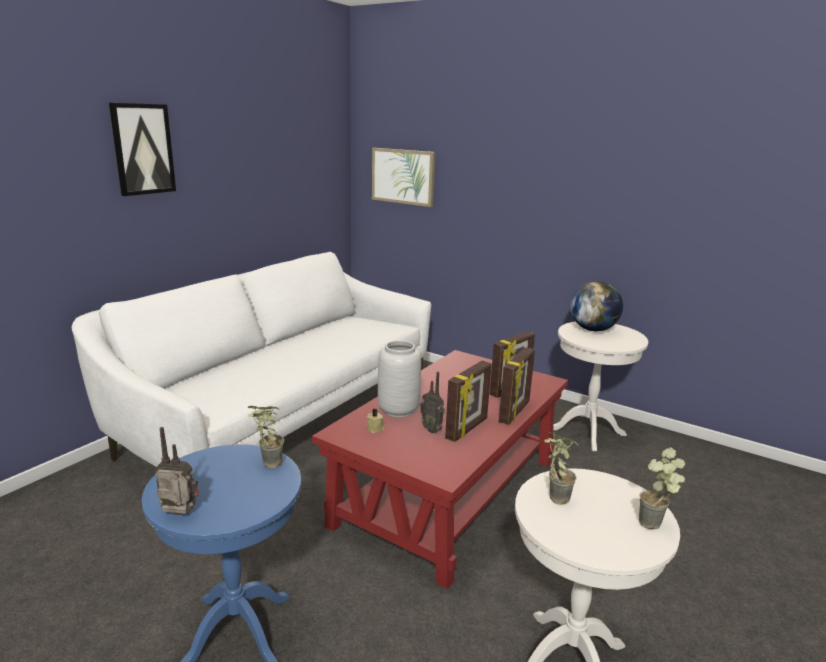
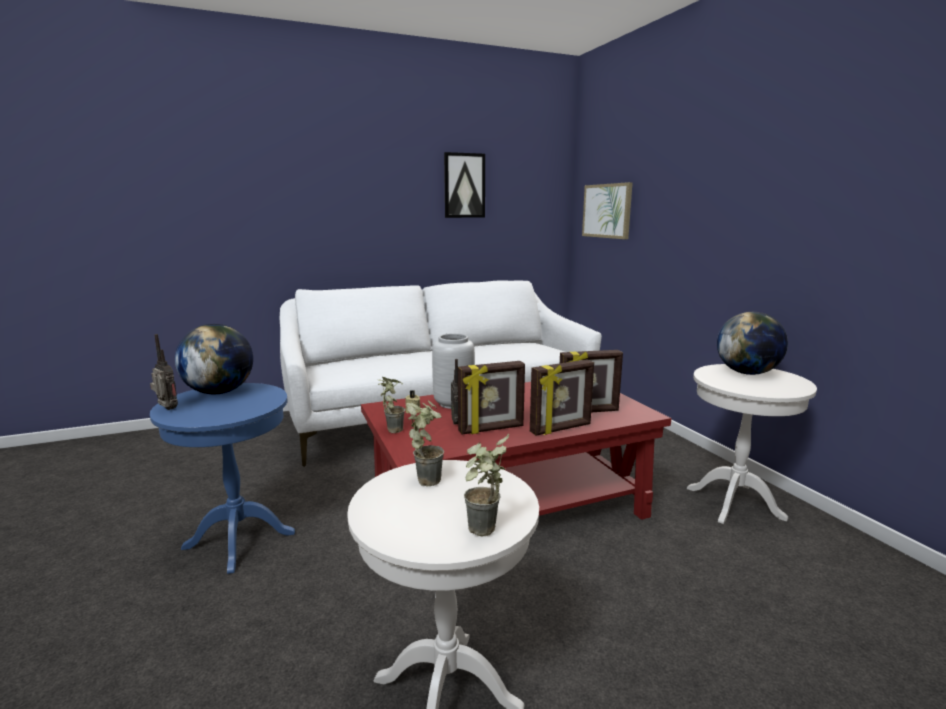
camera: 35 degrees right, 5 degrees down
(142, 149) = (353, 178): picture -> picture (464, 185)
(196, 472) = (219, 392): none -> globe
(266, 464) = (264, 398): potted plant -> potted plant (391, 429)

